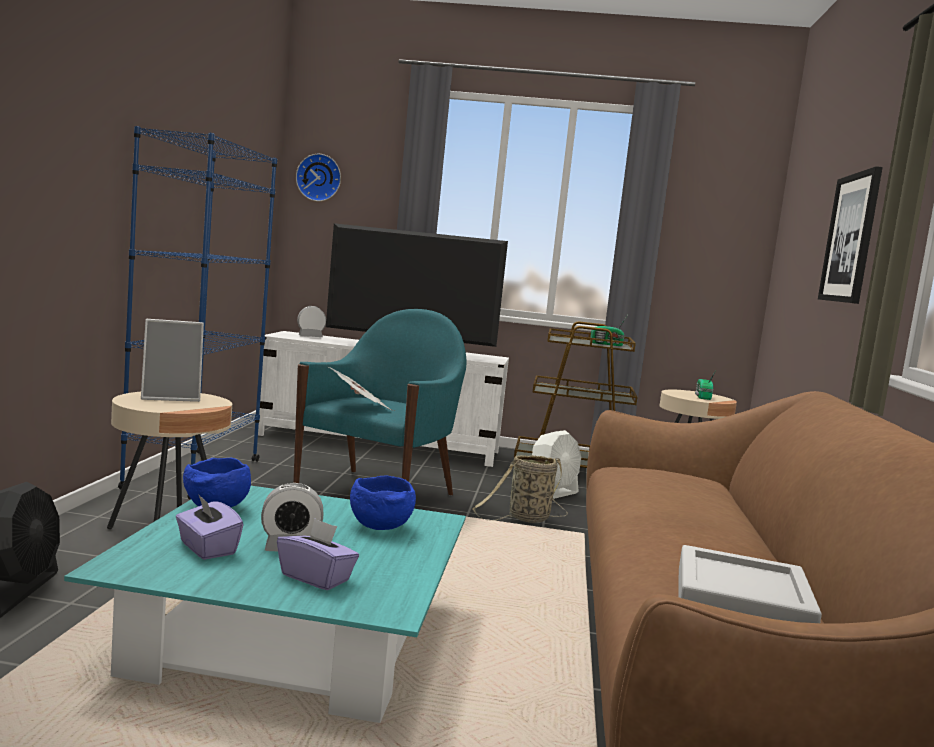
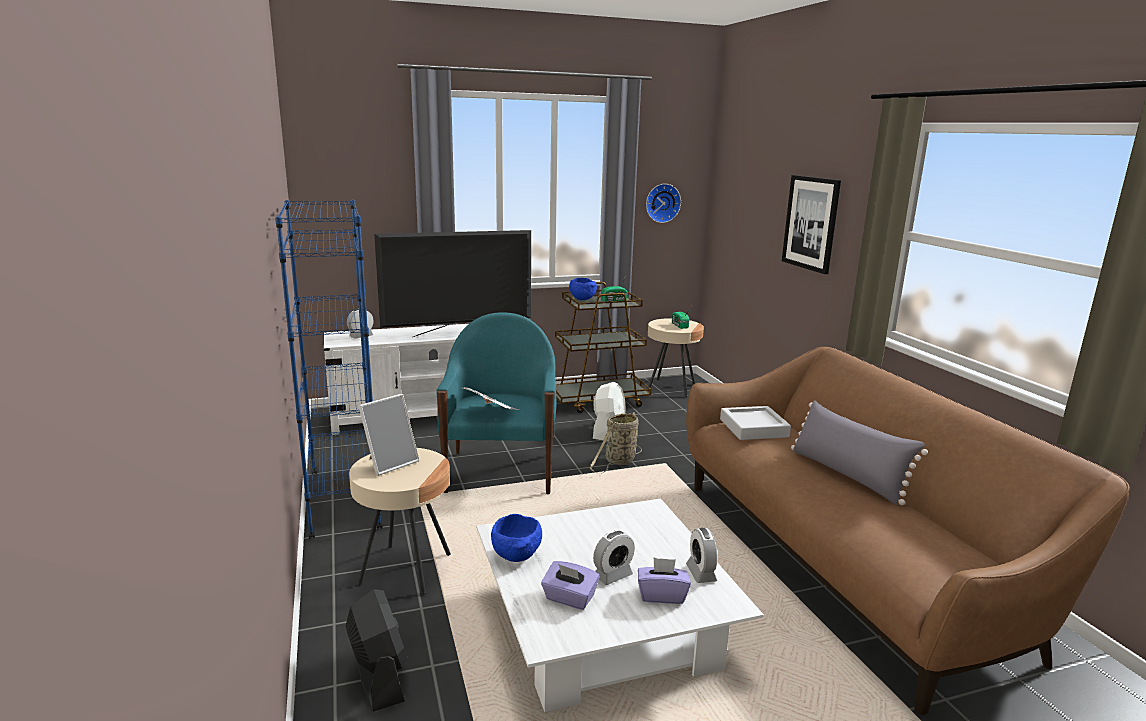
camera: 25 degrees left, 10 degrees up
(292, 638) = (605, 629): turquoise coffee table -> white coffee table
(319, 178) = (328, 181): wall clock -> wall clock (662, 203)
(379, 526) = (631, 531): blue bowl -> blue bowl (581, 299)
(400, 577) = (701, 573): none -> alarm clock
(729, 533) = (847, 475): none -> grey pillow
(741, 604) = (919, 537): grey tray -> grey tray (753, 428)

